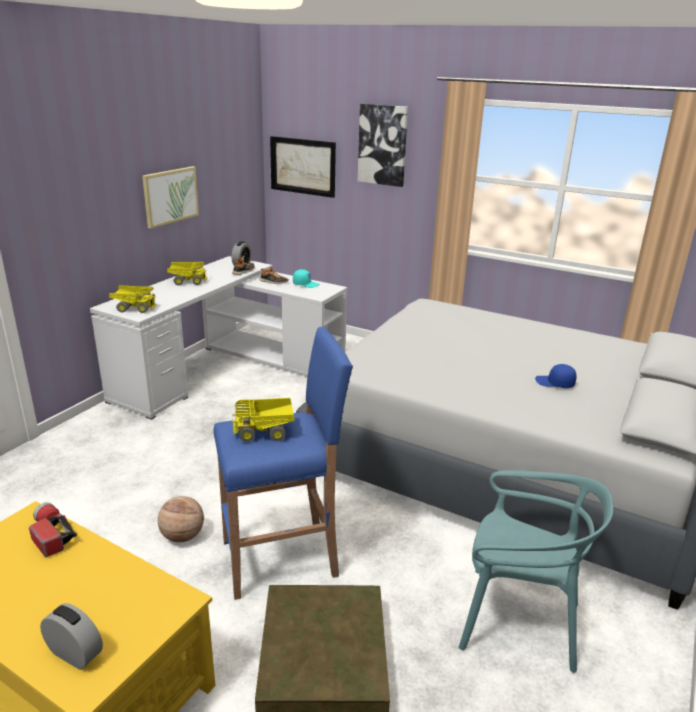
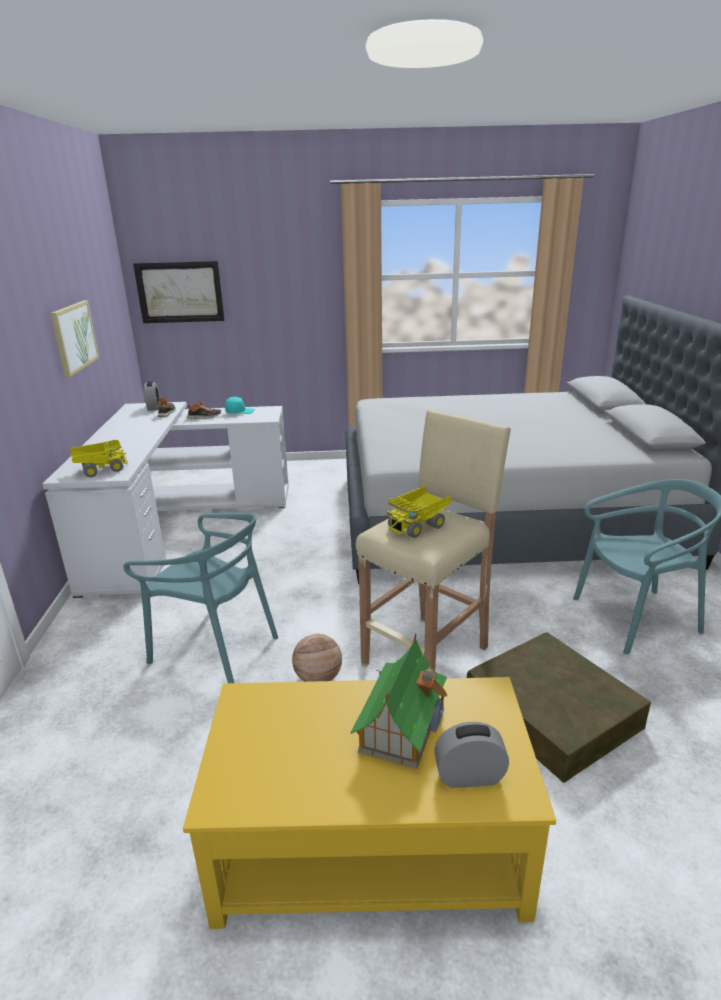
camera: 30 degrees left, 0 degrees up
(51, 536) = (291, 703): flashlight -> none
(88, 590) = (401, 725): none -> toy house
(146, 478) = (215, 646): none -> turquoise chair
(187, 281) = (119, 434): toy truck -> none
(282, 558) = (428, 655): blue stool -> beige stool
(383, 145) = (273, 257): picture -> none
(554, 383) = (553, 430): blue cap -> none

